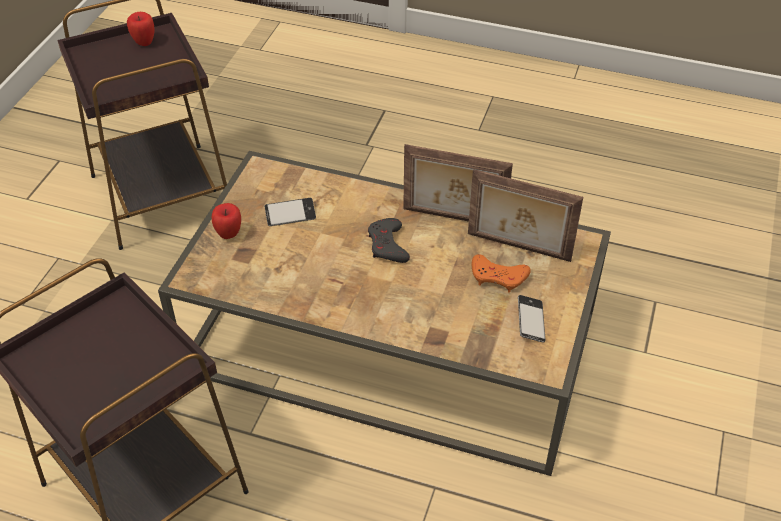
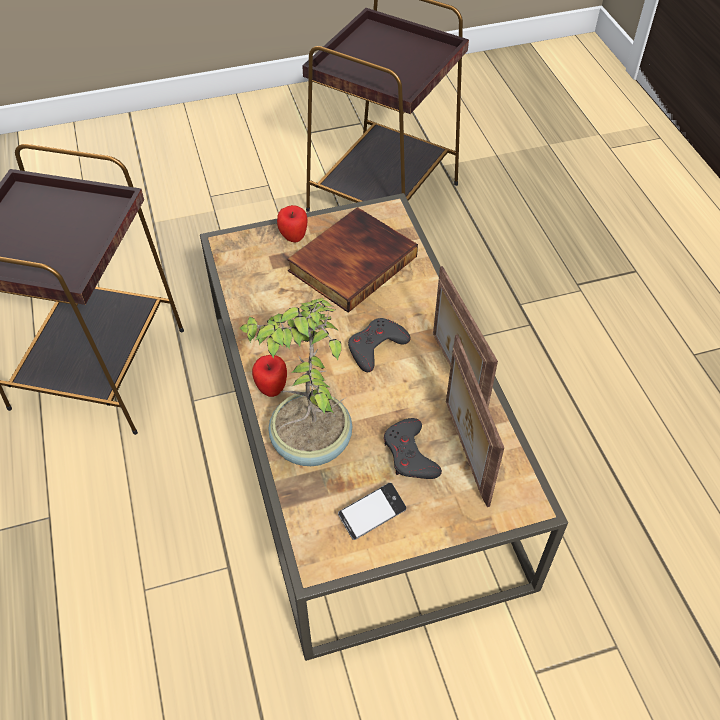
camera: 55 degrees right, 5 degrees up
(144, 42) = (421, 50): apple -> apple (272, 389)
(290, 215) = (351, 262): phone -> book
(443, 326) = (309, 444): none -> potted plant
(498, 277) = (410, 454): orange game controller -> grey game controller

